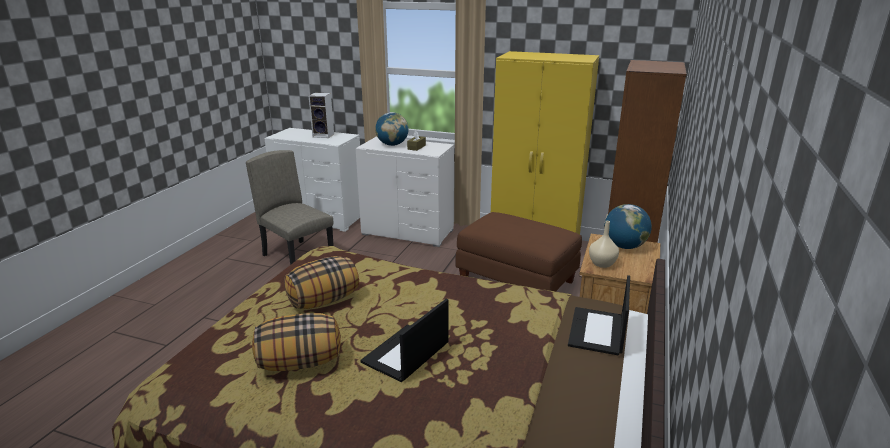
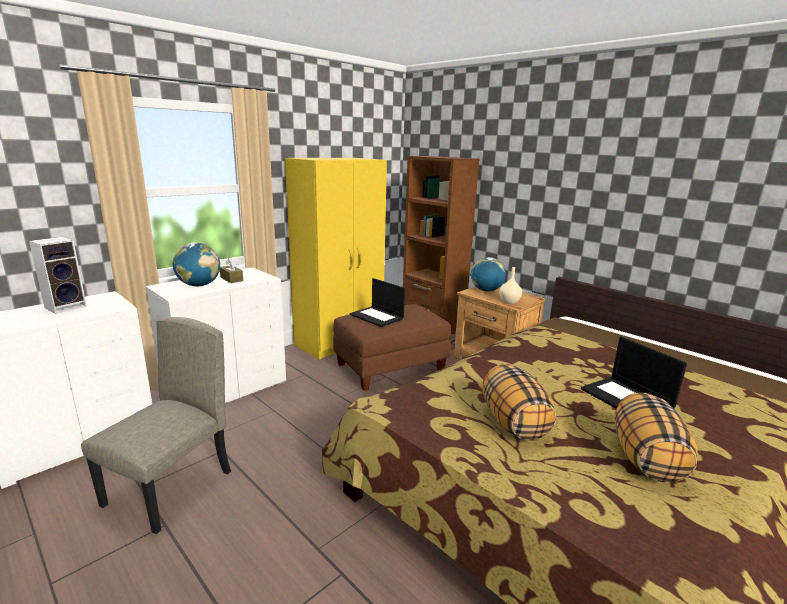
camera: 65 degrees left, 5 degrees down
(298, 256) = (170, 488): beige chair -> beige chair turned 135 degrees clockwise
(597, 331) = (591, 331): laptop -> laptop (377, 316)

